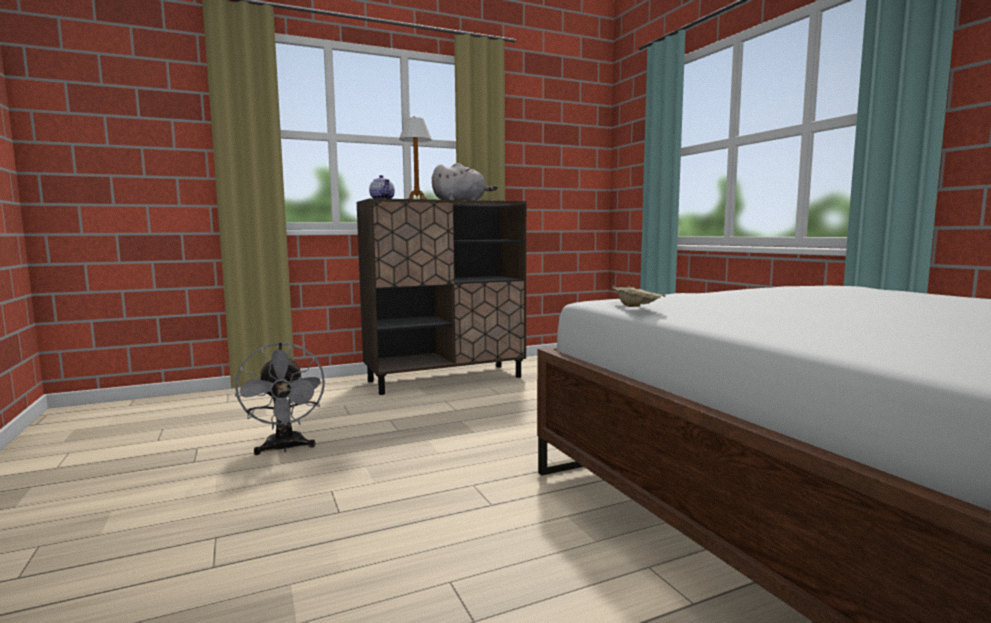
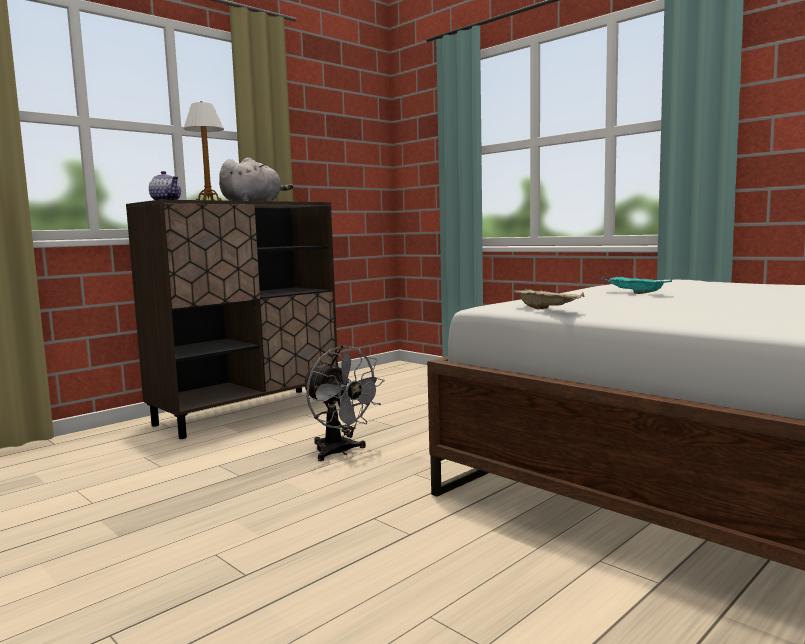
camera: 20 degrees left, 0 degrees up
(285, 448) = (110, 518): grey fan -> grey fan (340, 452)
(768, 297) = (633, 293): none -> turquoise tray

